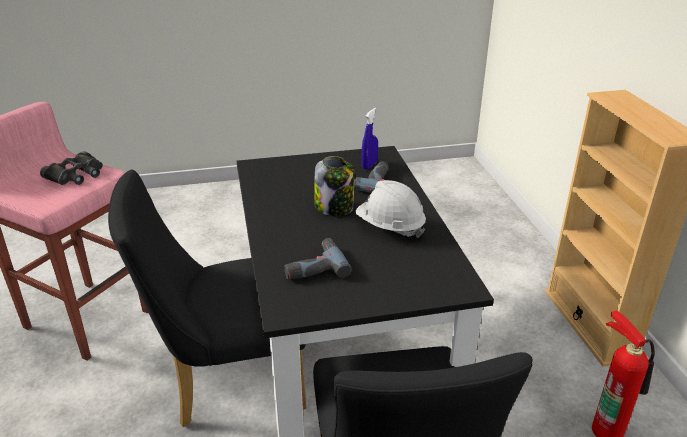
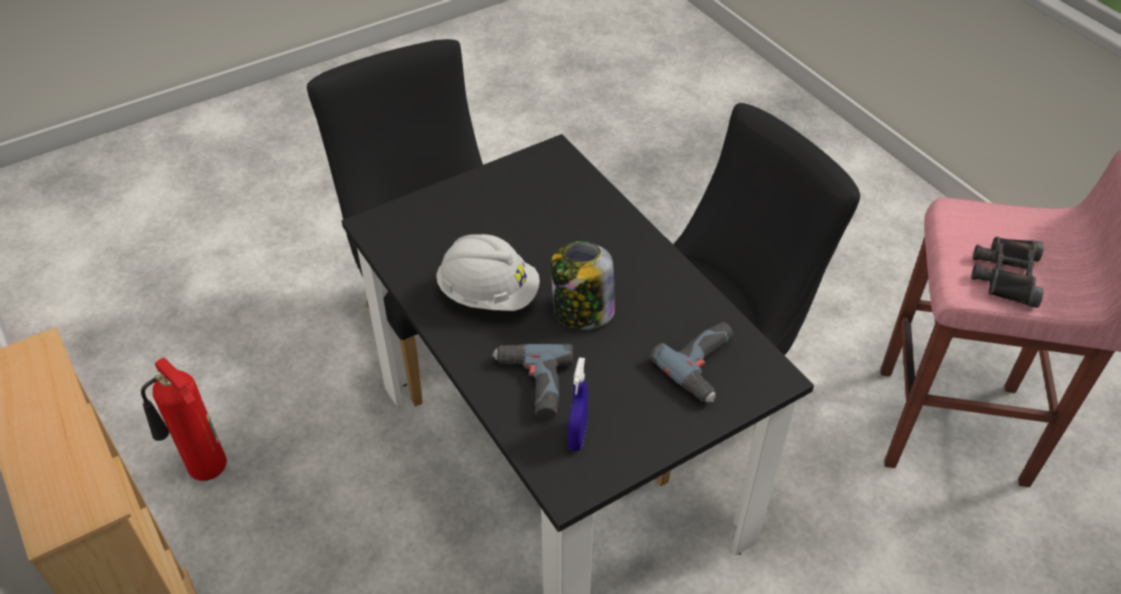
camera: 160 degrees right, 15 degrees up
(313, 266) = (556, 210): power drill -> power drill (706, 367)

